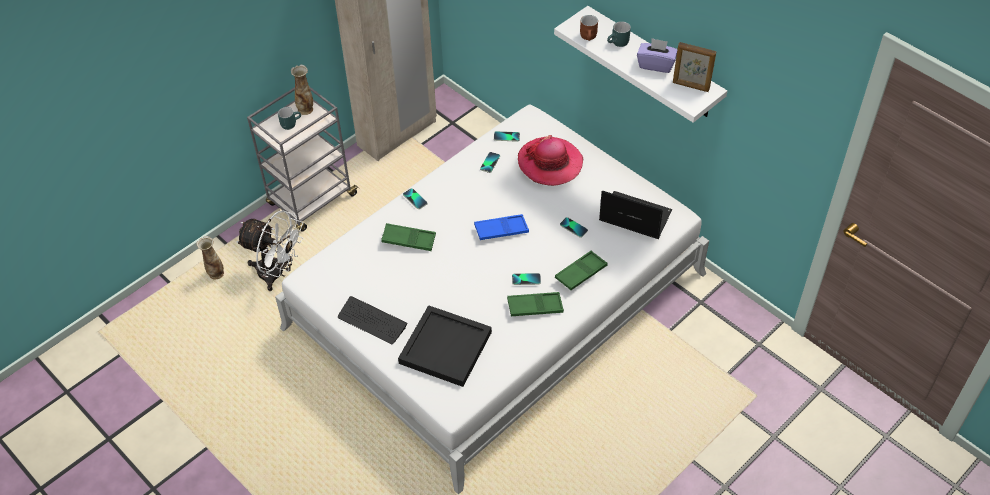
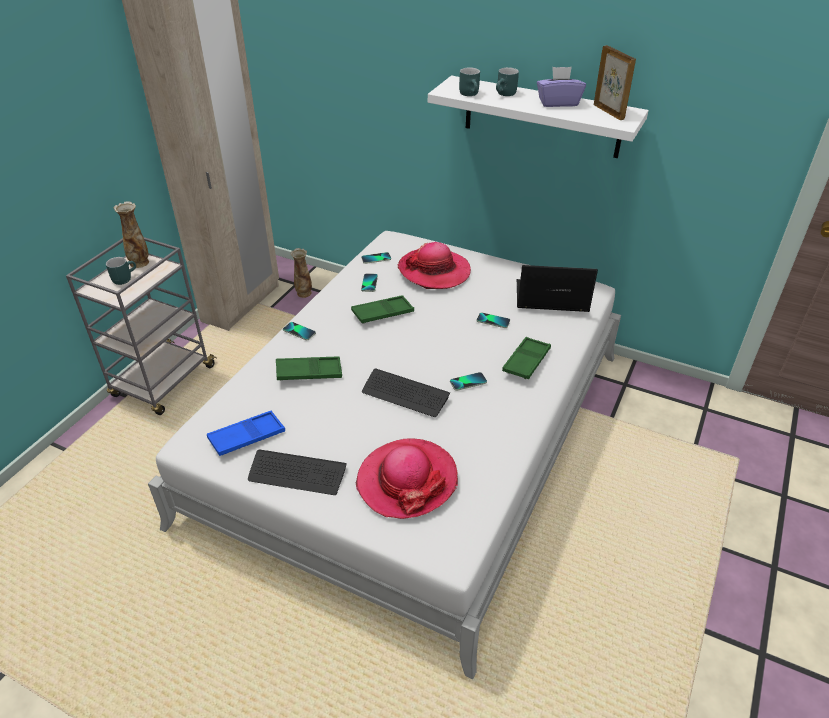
camera: 20 degrees left, 10 degrees down
(216, 274) = (58, 487): vase -> vase (304, 293)
(277, 274) = (140, 467): white fan -> none
(445, 347) = (407, 480): black tray -> hat
(472, 278) = (405, 394): none -> keyboard
(501, 230) = (414, 339): blue tray -> blue tray (247, 437)
(535, 307) = (493, 408): green tray -> green tray (382, 313)
(589, 37) = (471, 94): brown mug -> turquoise mug
(691, 86) = (609, 112): picture frame -> picture frame turned 120 degrees counterclockwise

